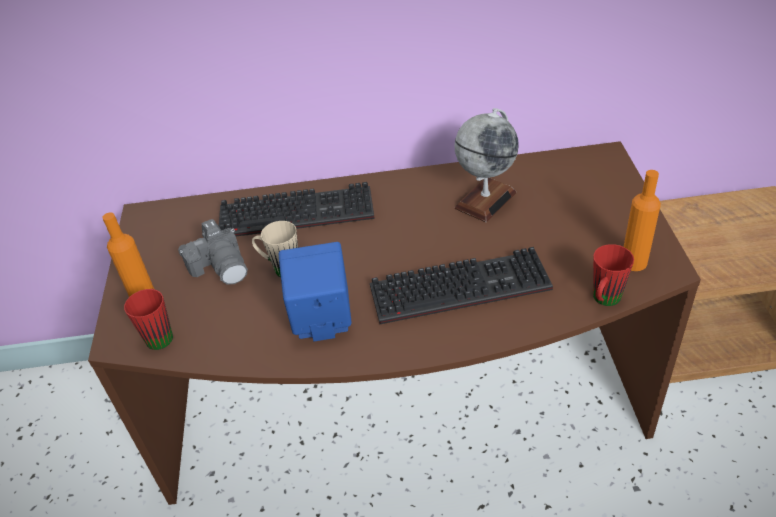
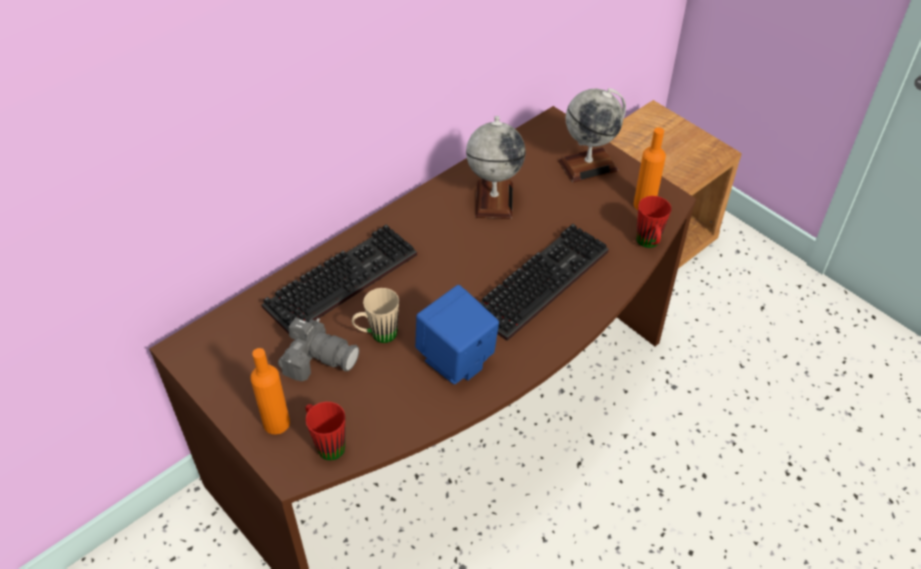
camera: 40 degrees left, 5 degrees up
(606, 204) = (588, 165): none -> globe

